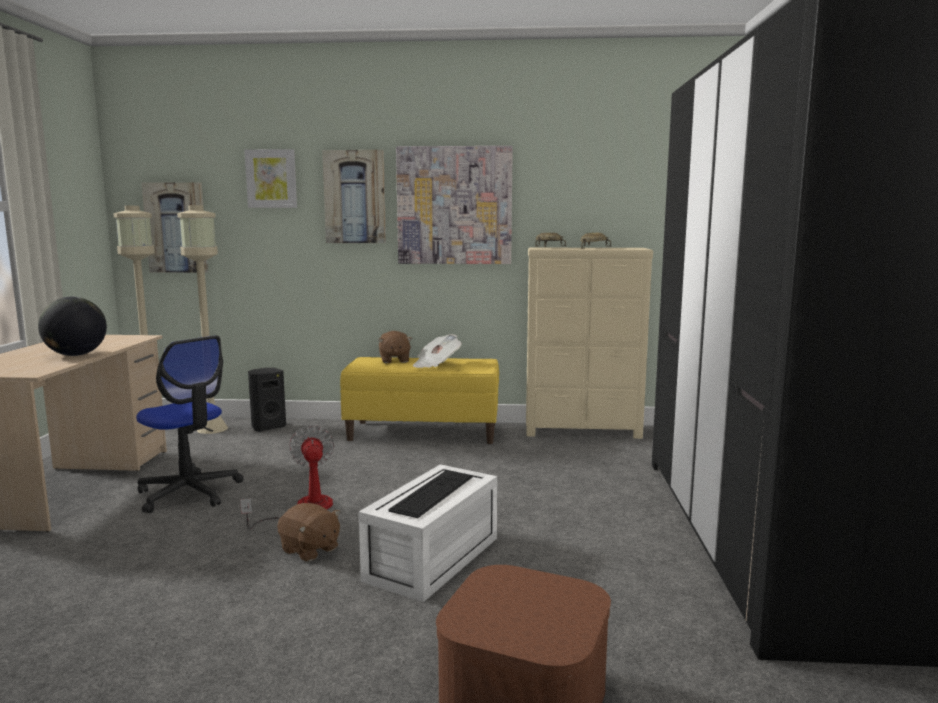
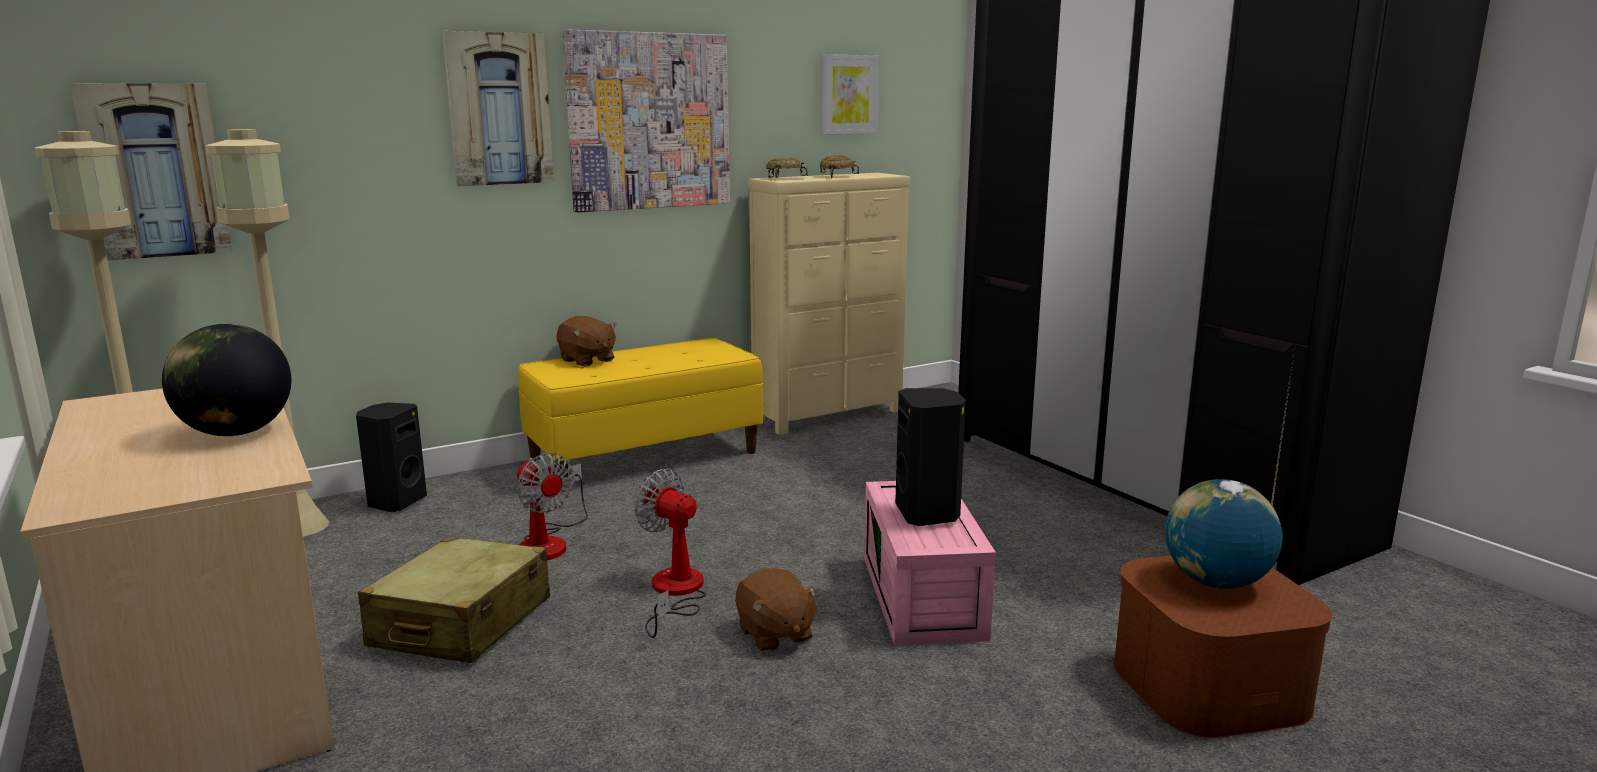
camera: 35 degrees left, 5 degrees up
(189, 493) = (461, 623): office chair -> beige suitcase
(271, 179) = (349, 78): picture -> picture (848, 94)
(295, 465) = (549, 542): none -> fan
(310, 550) = (774, 635): brown plush toy -> brown plush toy turned 60 degrees clockwise
(433, 493) = (928, 514): keyboard -> black speaker
(433, 560) = (925, 598): white storage box -> pink storage box
(436, 364) = (659, 357): newspaper -> none
(532, 601) = (1215, 582): none -> globe

